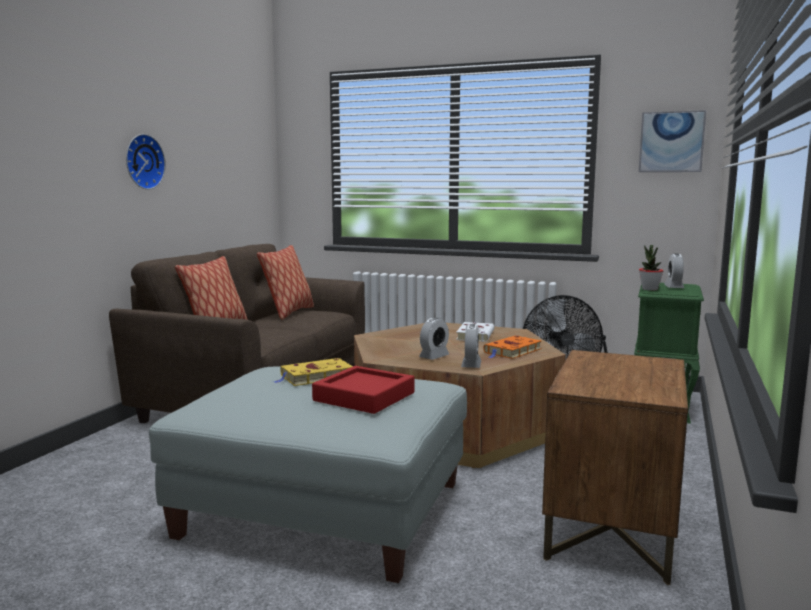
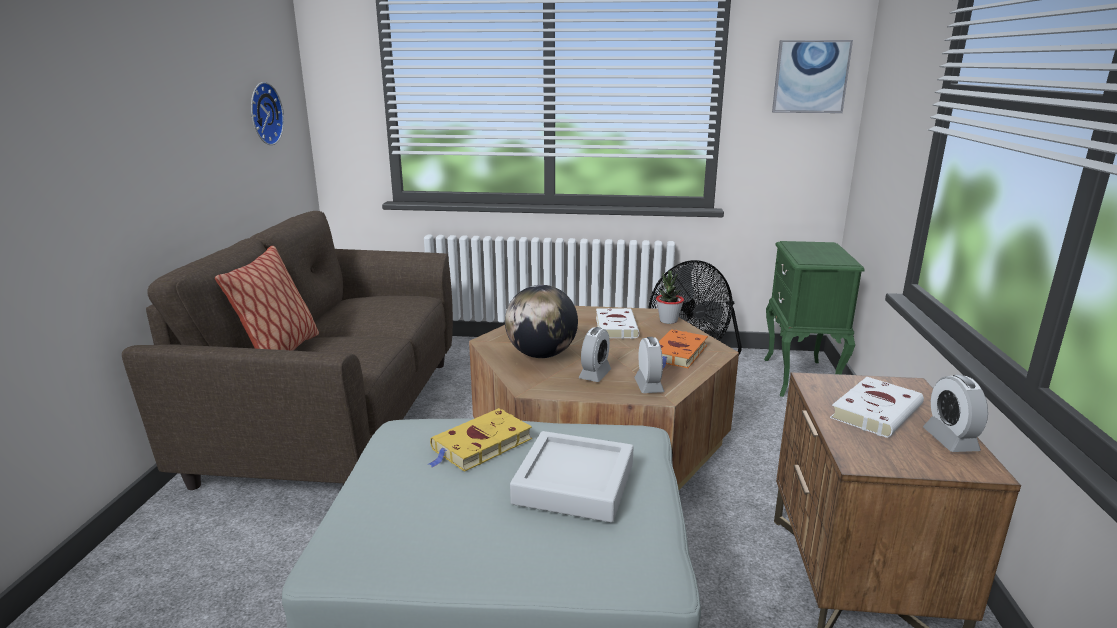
camera: 15 degrees left, 10 degrees up
(142, 162) = (133, 119): wall clock -> wall clock (263, 113)
(289, 313) = (361, 304): pillow -> none
(364, 397) = (574, 484): red tray -> grey tray
(402, 345) = (541, 355): none -> globe
(616, 370) = (876, 411): none -> white book
(649, 289) = (799, 256): potted plant -> potted plant (668, 321)
(674, 287) = (819, 249): alarm clock -> alarm clock (950, 440)

